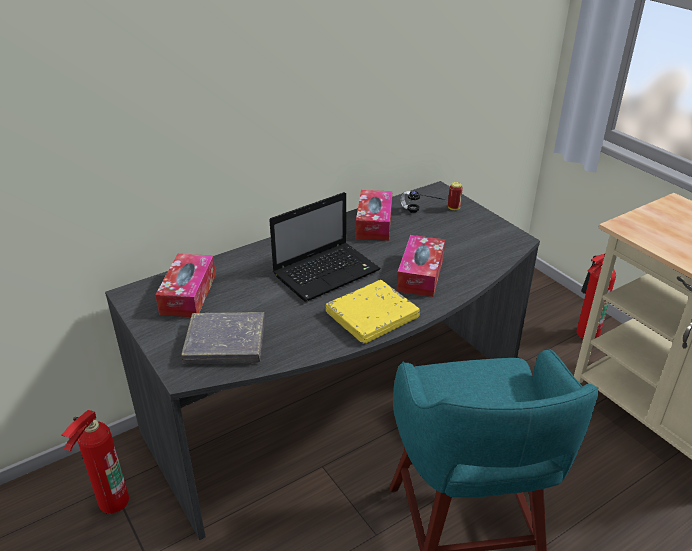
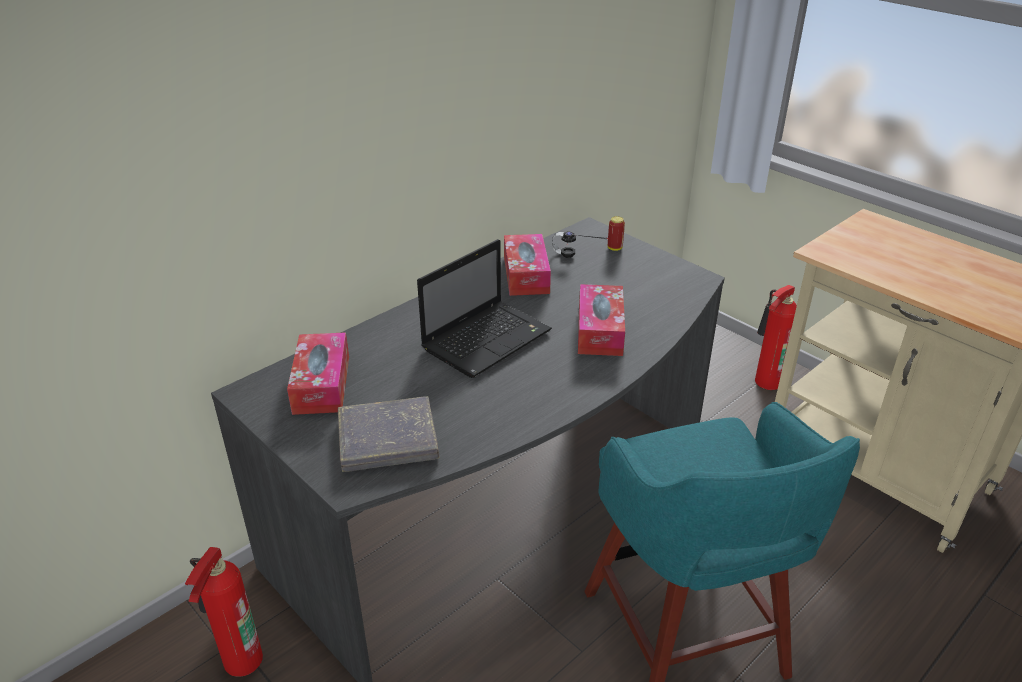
camera: 10 degrees left, 0 degrees up
(372, 316) = (558, 386): yellow book -> none

